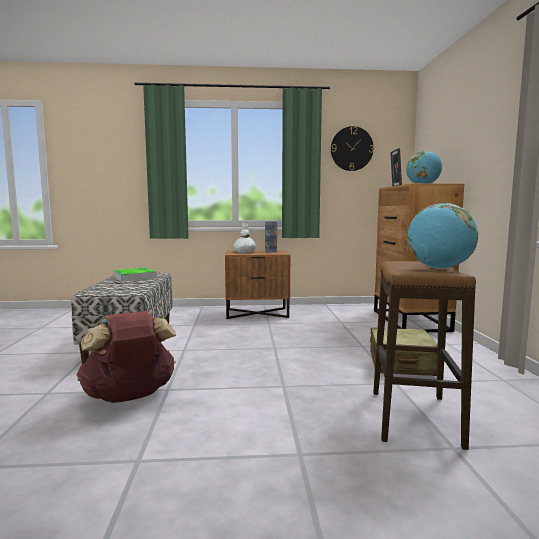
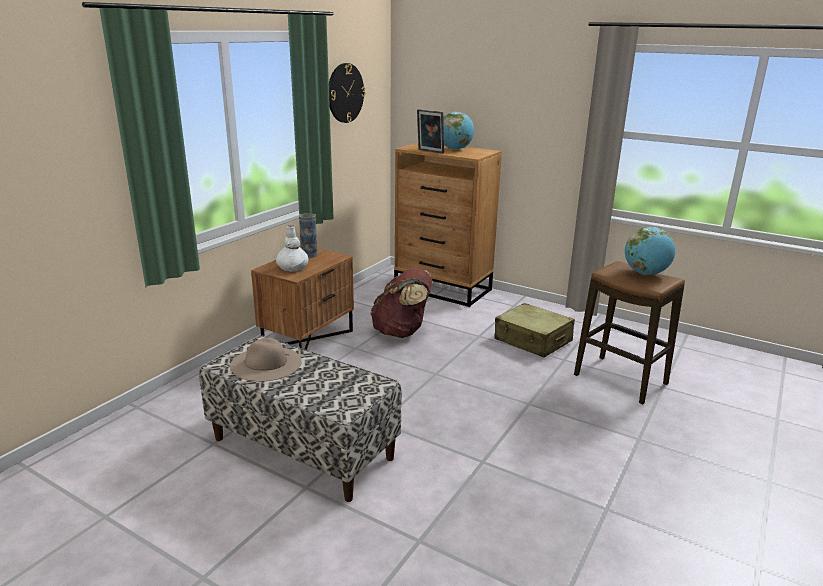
camera: 55 degrees left, 15 degrees up
(130, 397) = (481, 487): brown backpack -> brown backpack (402, 332)
(134, 277) = (266, 363): tray -> beige hat

